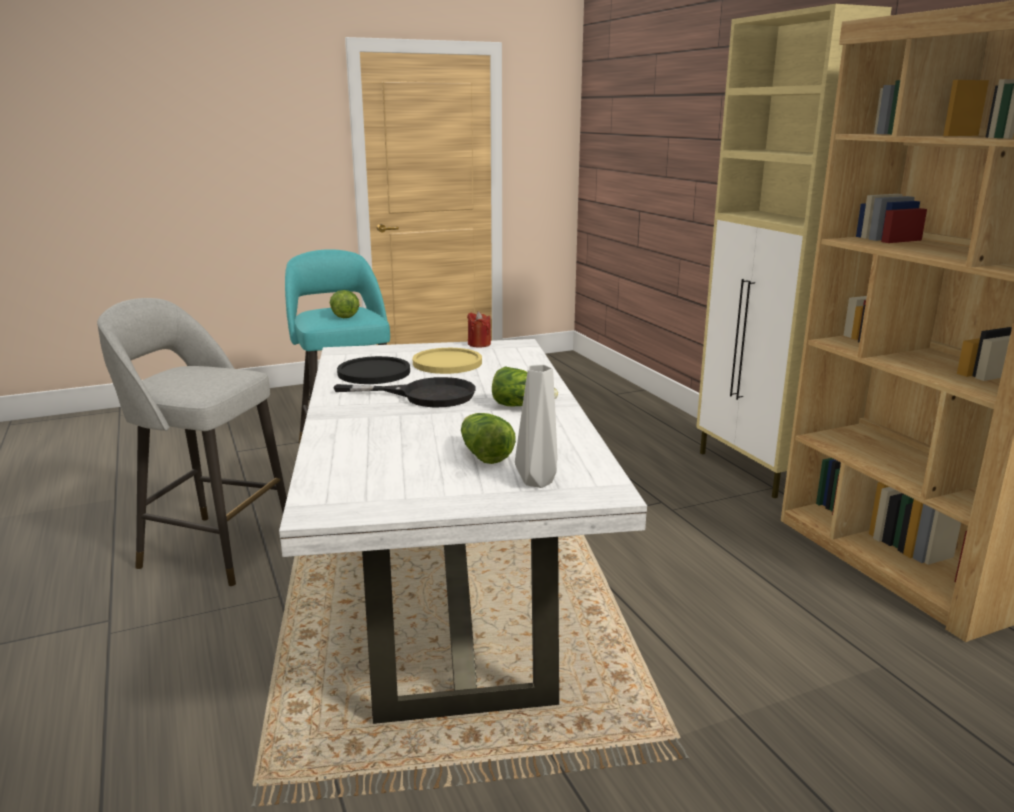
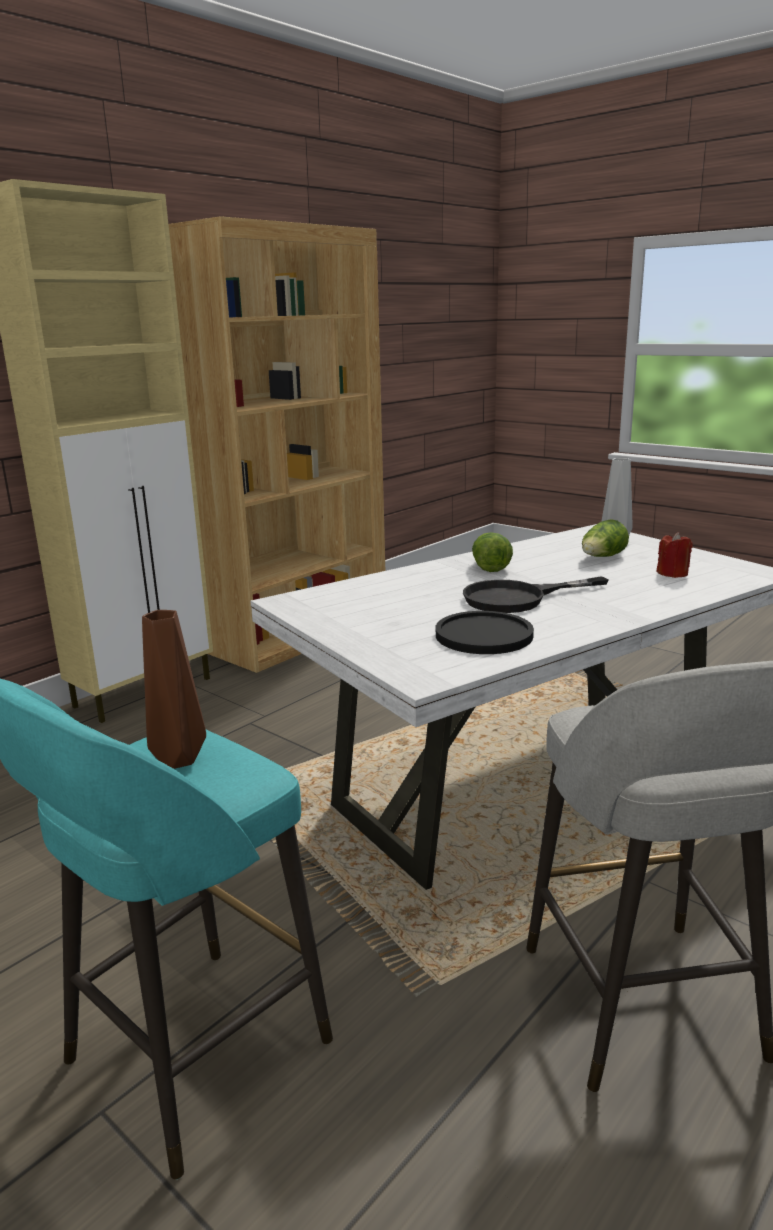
camera: 115 degrees left, 0 degrees up
(344, 315) = (176, 761): lettuce -> brown vase
(425, 395) = (517, 598): black frying pan -> black frying pan turned 90 degrees counterclockwise
(447, 363) = (401, 614): yellow plate -> none
(479, 344) = (304, 617): red candle -> red candle (672, 573)

